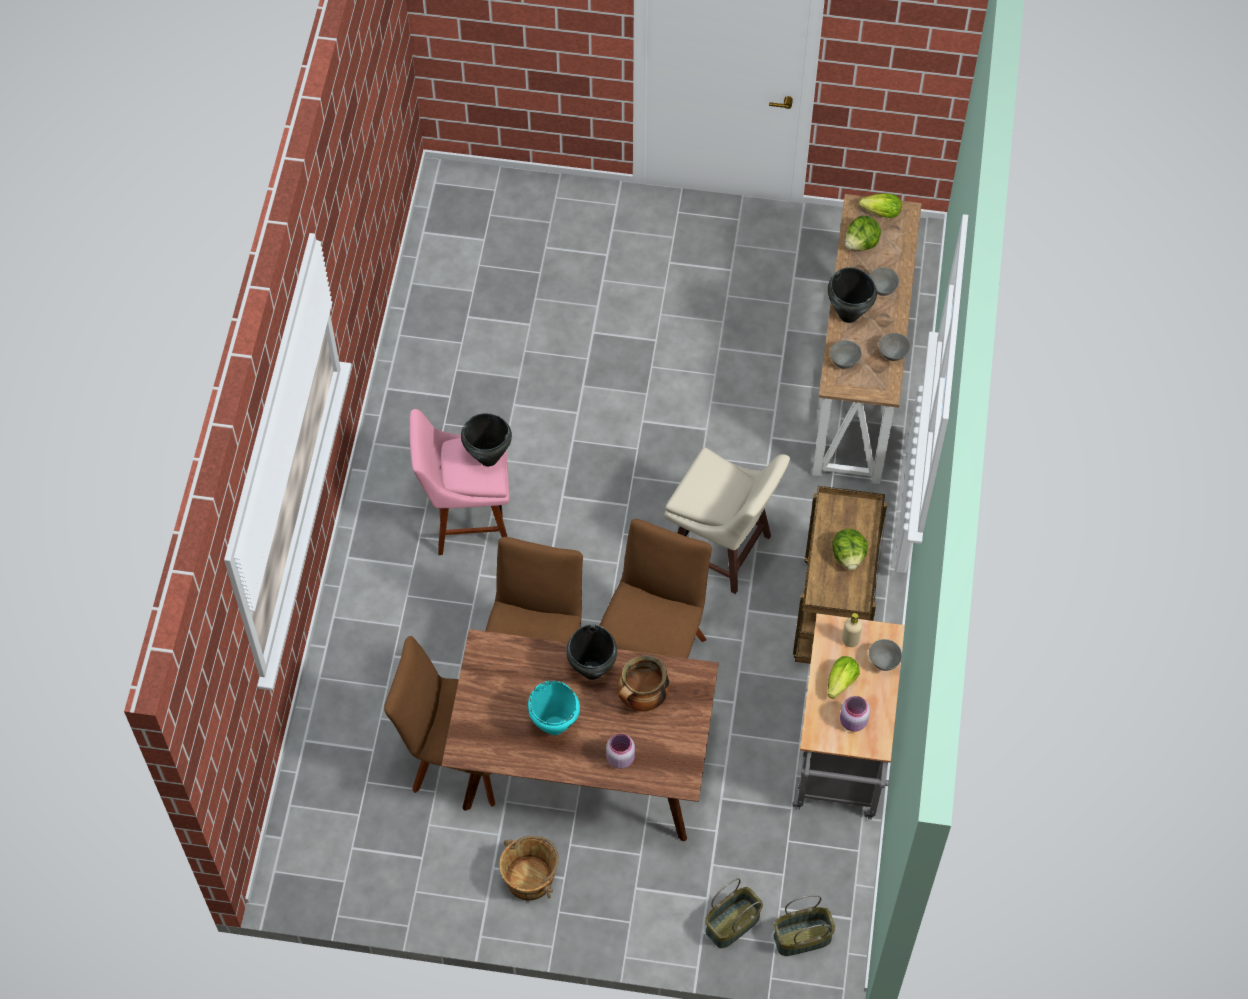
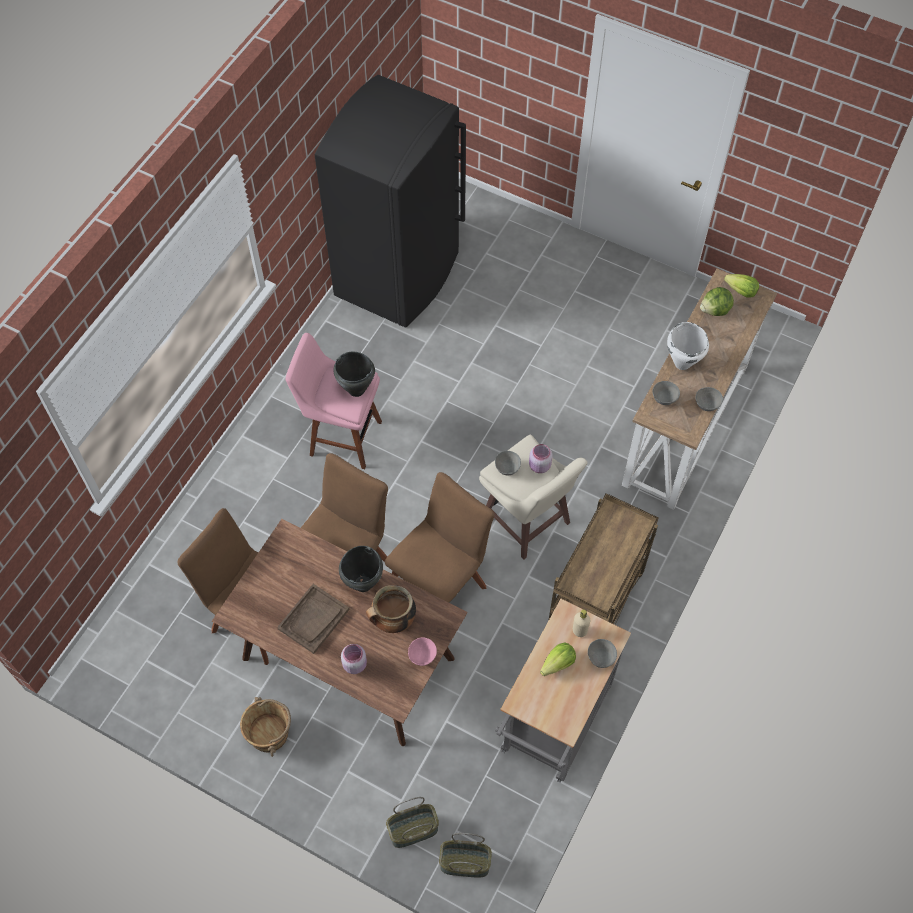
camera: 20 degrees right, 0 degrees up
(451, 305) = (399, 275): none -> black fridge
(554, 726) = (313, 619): turquoise cooking pot -> brown tray
(690, 726) = (422, 657): none -> pink bowl
(848, 314) = (682, 363): black cooking pot -> white cooking pot
(849, 556) = (610, 559): lettuce -> none
(853, 722) = (554, 701): pink jar -> pink jar (539, 466)
(882, 290) = (718, 351): grey bowl -> grey bowl (507, 469)

